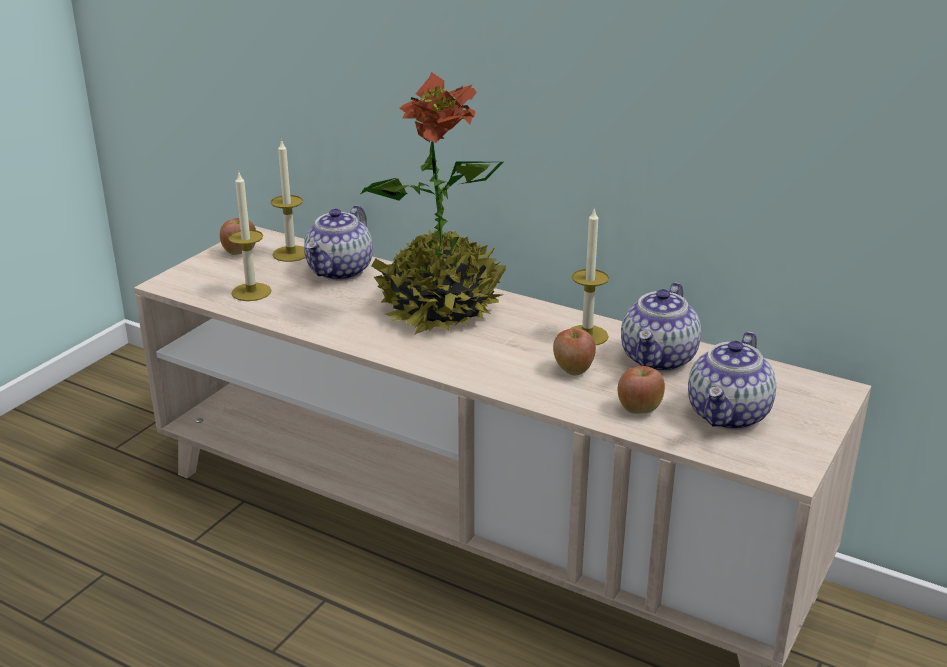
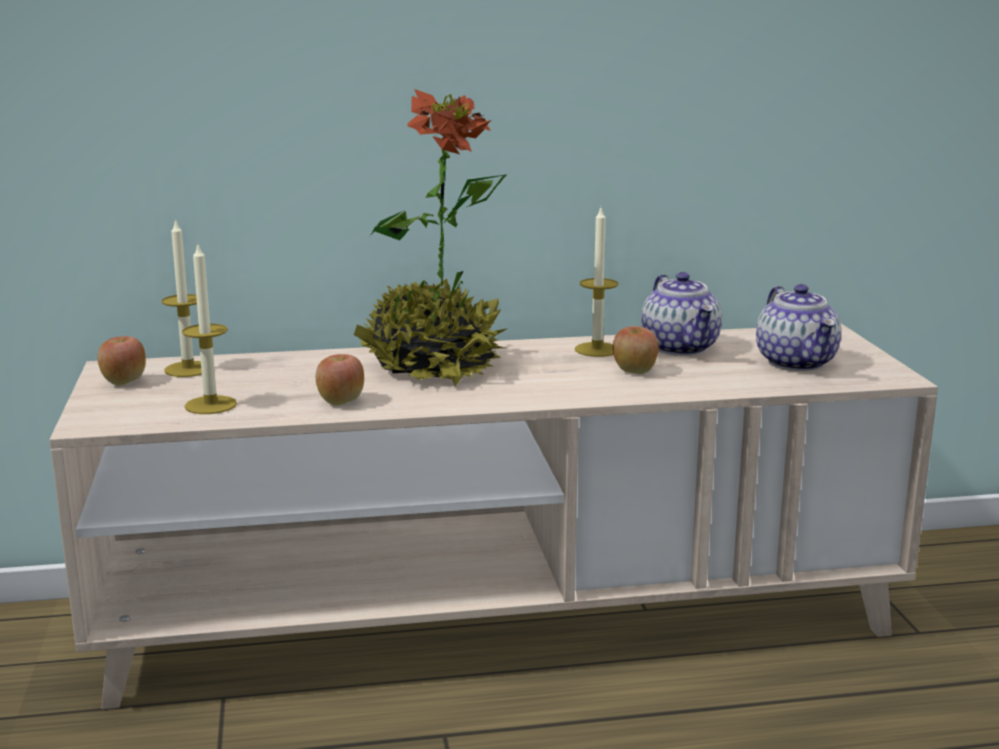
camera: 40 degrees left, 10 degrees down
(340, 271) = (274, 368): teapot -> none
(639, 409) = (733, 378): apple -> apple (340, 402)

